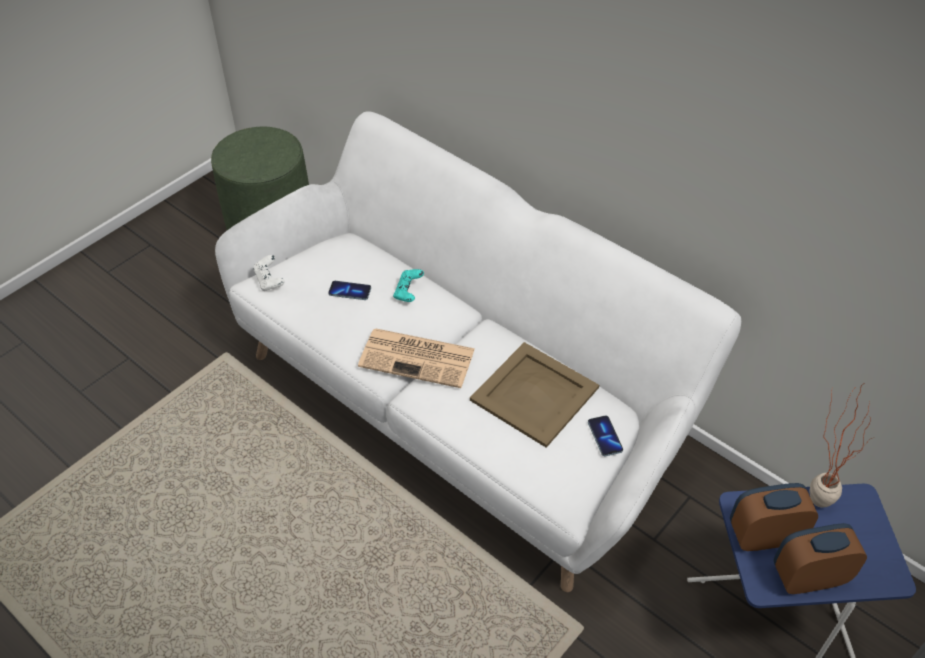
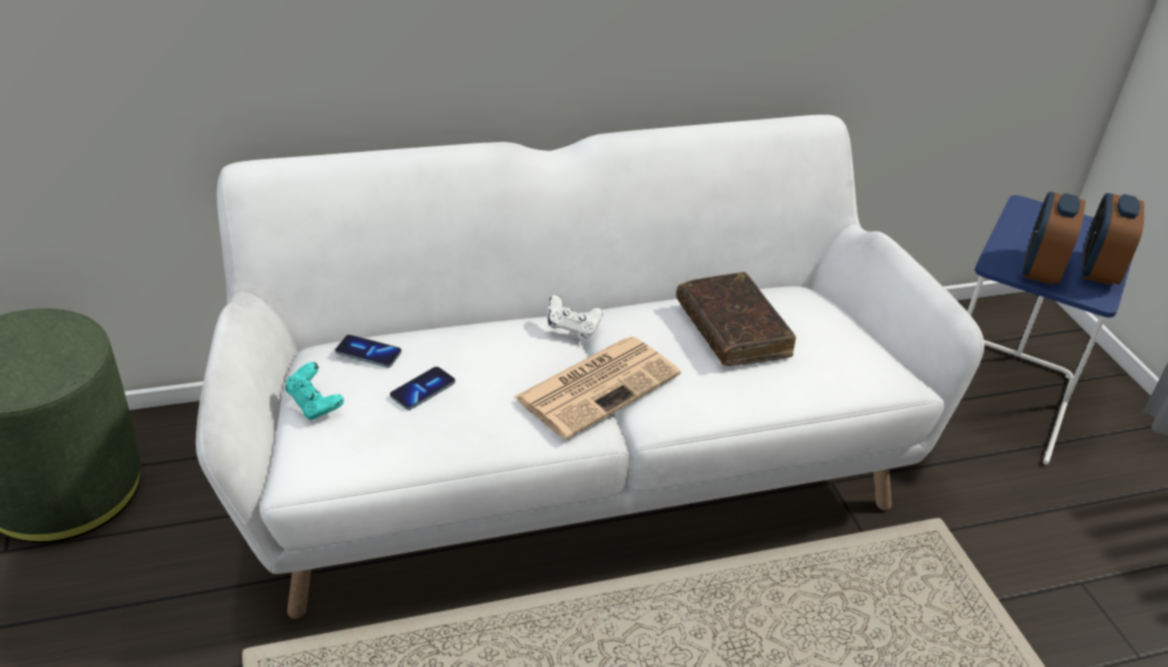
camera: 60 degrees left, 10 degrees down
(269, 281) = (313, 454): white game controller -> white game controller (572, 328)
(408, 293) = (481, 345): turquoise game controller -> turquoise game controller (314, 404)
(533, 394) = (732, 330): beige tray -> brown book
(605, 436) = (829, 314): phone -> phone (368, 353)
(812, 494) = (1007, 224): potted plant -> none

